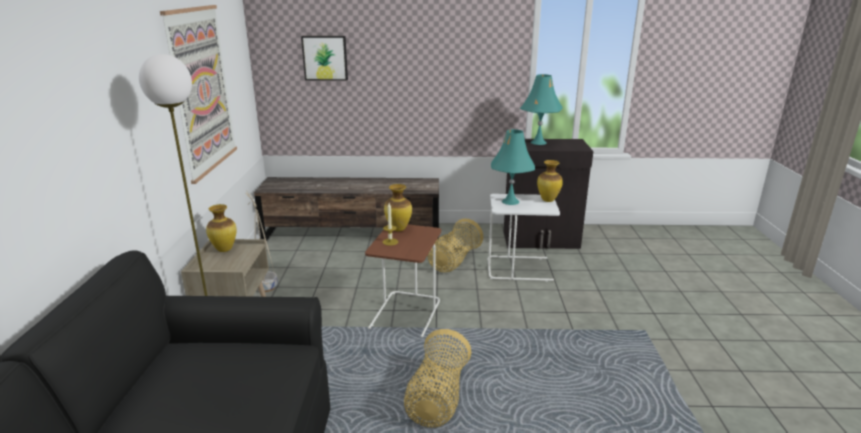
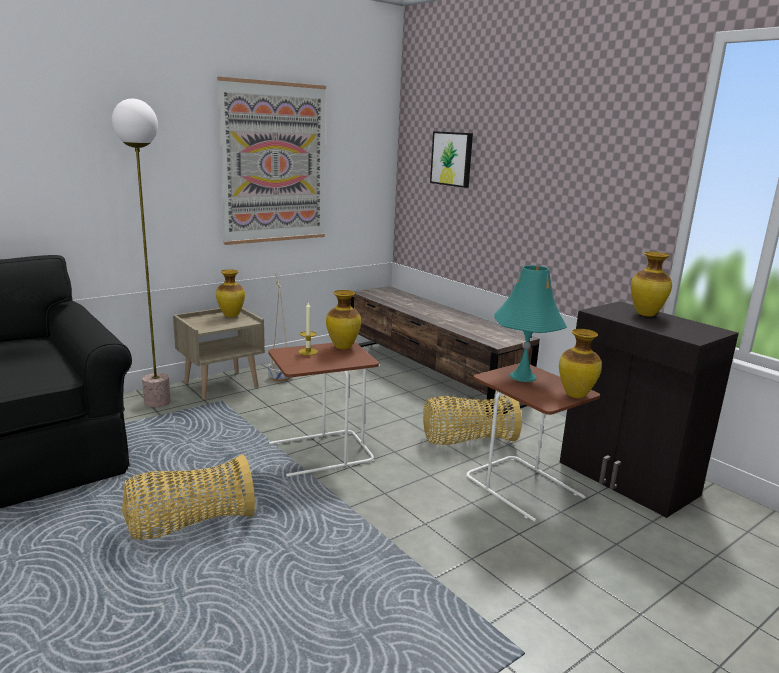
camera: 50 degrees right, 5 degrees down
(520, 268) = (524, 487): white side table -> brown side table
(538, 142) = (645, 314): turquoise table lamp -> vase

